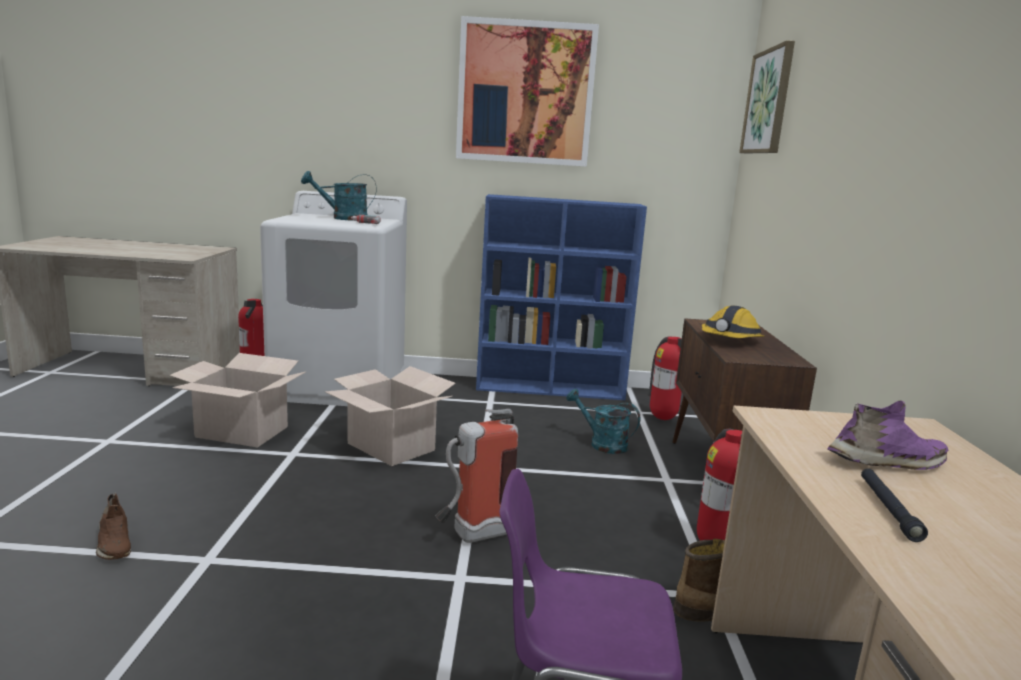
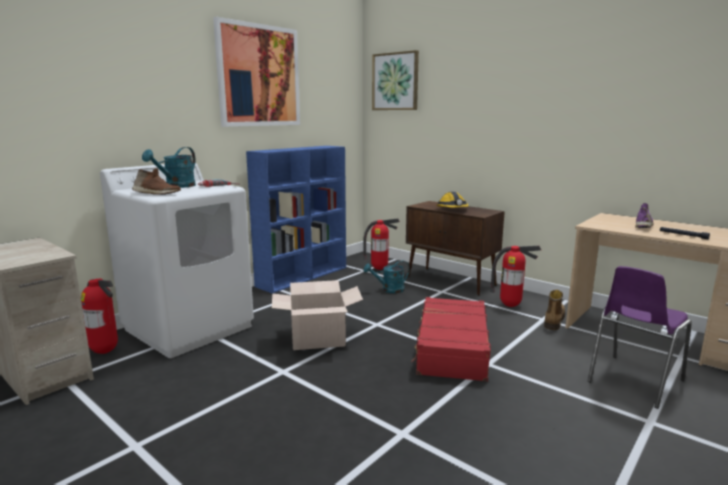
camera: 50 degrees left, 0 degrees up
(114, 543) = (342, 468): brown shoe -> brown shoe (156, 194)
(242, 432) = (215, 381): cardboard box -> none
(473, 536) = (451, 349): fire extinguisher -> red suitcase

